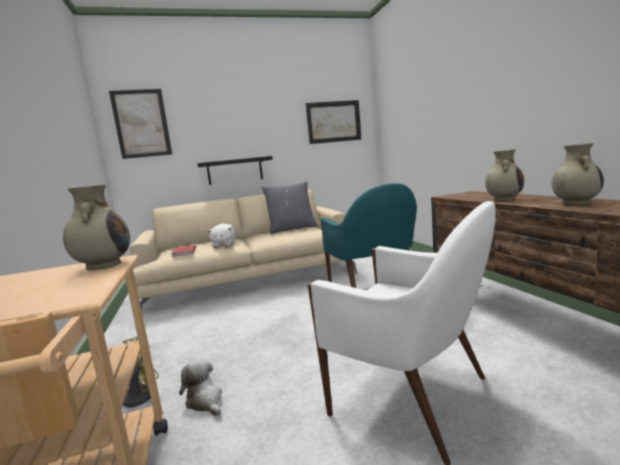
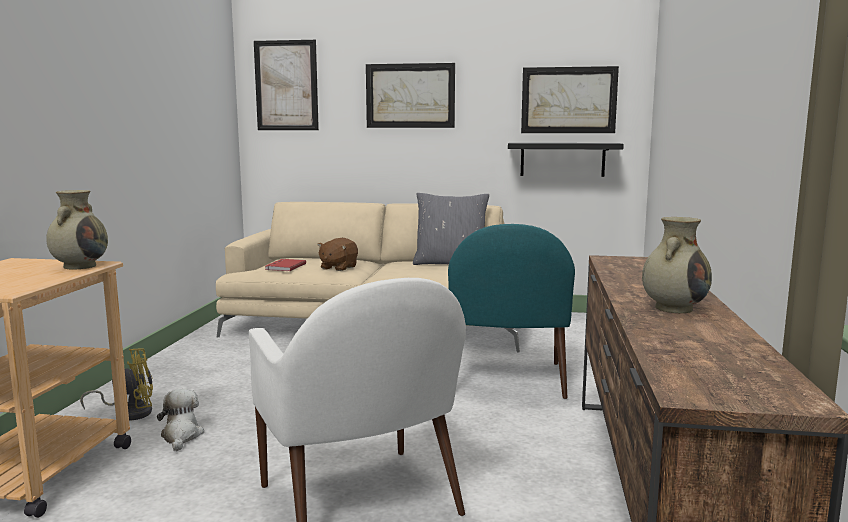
camera: 25 degrees right, 0 degrees up
(223, 245) = (338, 267): white plush toy -> brown plush toy
(235, 171) = (399, 162): black shelf -> black shelf (562, 159)
(236, 125) = (410, 96): none -> picture
(504, 199) = (637, 281): beige vase -> none

